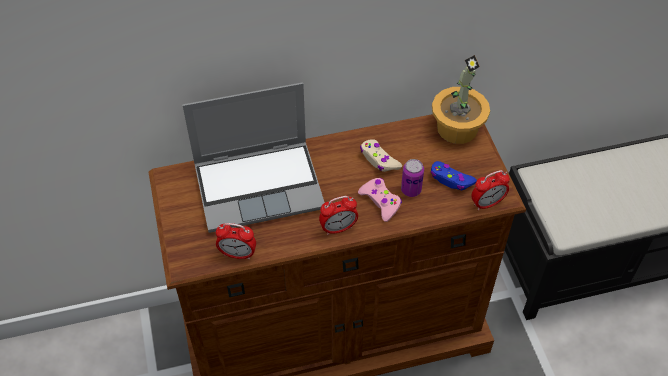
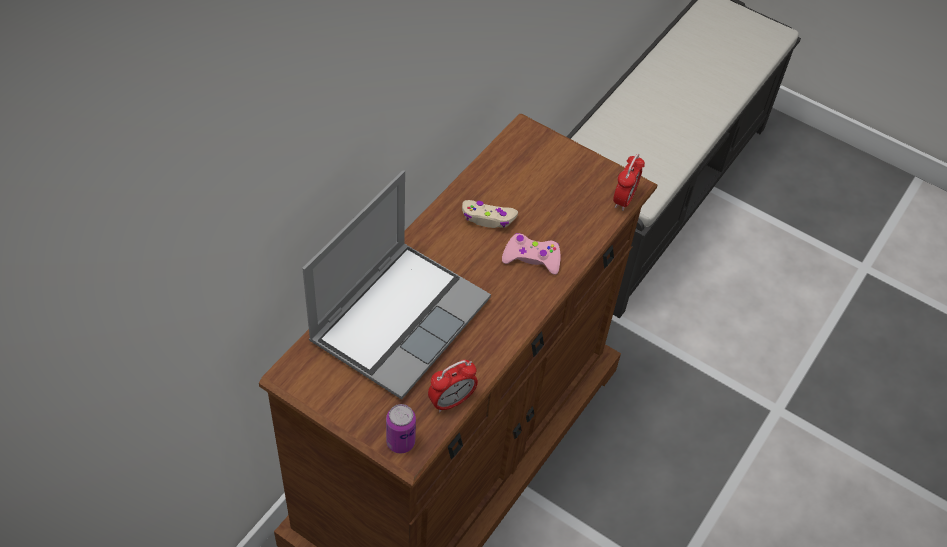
camera: 45 degrees left, 0 degrees up
(338, 228) = (520, 309): alarm clock -> none
(411, 190) = (547, 229): can -> can (400, 442)
(451, 180) = (571, 197): blue game controller -> none
(456, 128) = (526, 143): potted plant -> none

